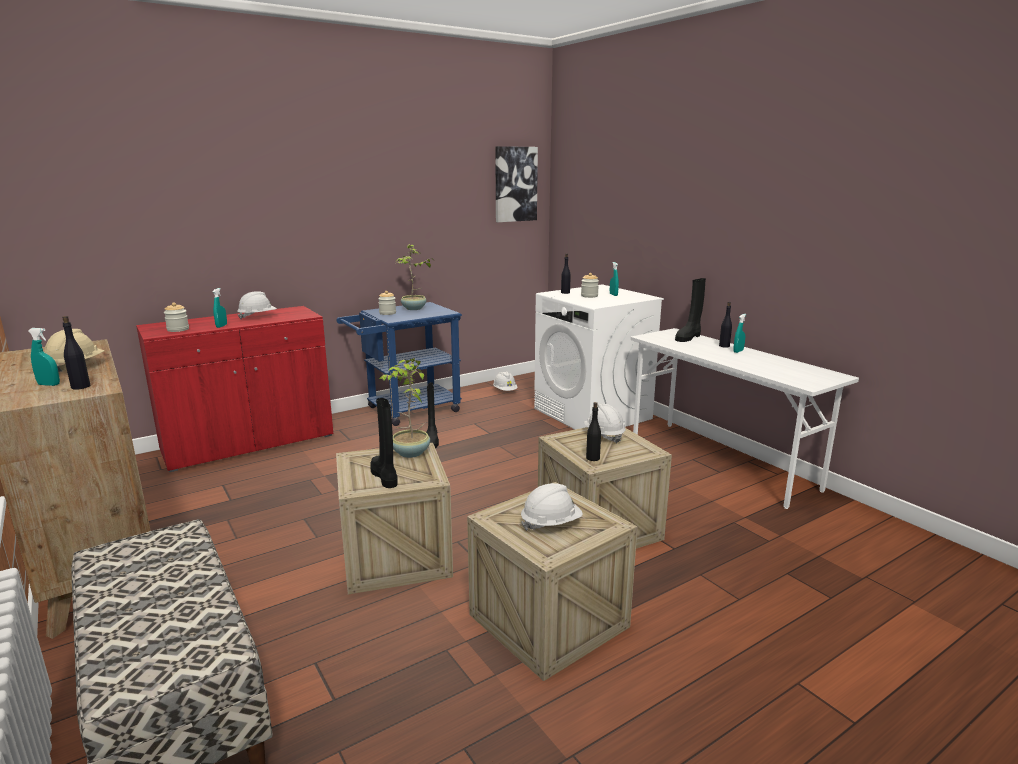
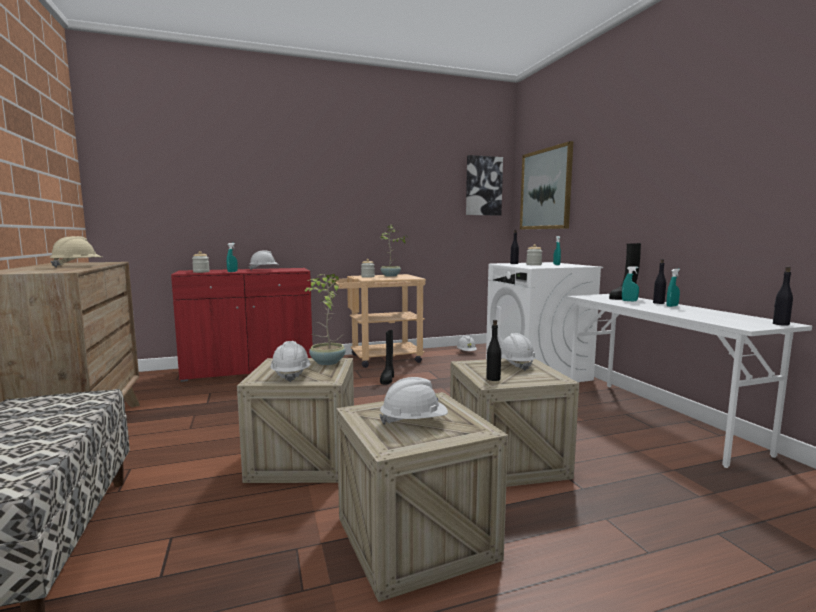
camera: 15 degrees right, 10 degrees down
(49, 384) = (40, 269): turquoise spray bottle -> turquoise spray bottle (629, 301)
(80, 387) = (56, 270): black bottle -> black bottle (780, 324)
(385, 476) = (290, 375): black boot -> white hard hat
(406, 411) = (379, 359): blue cart -> beige cart
(593, 195) = (545, 189): none -> picture

